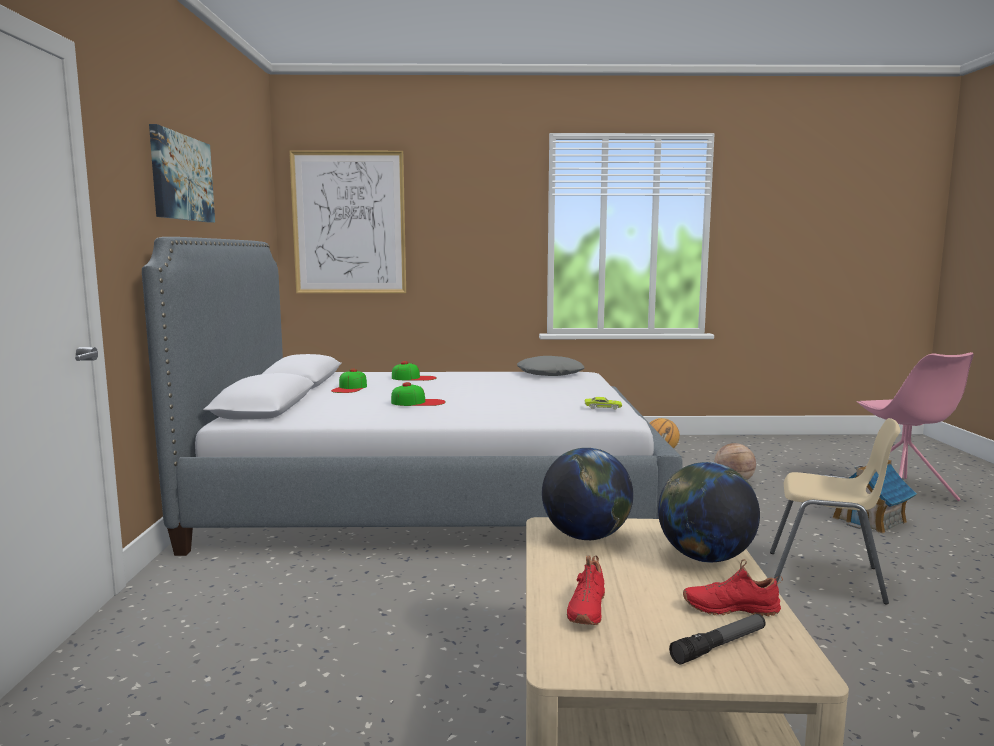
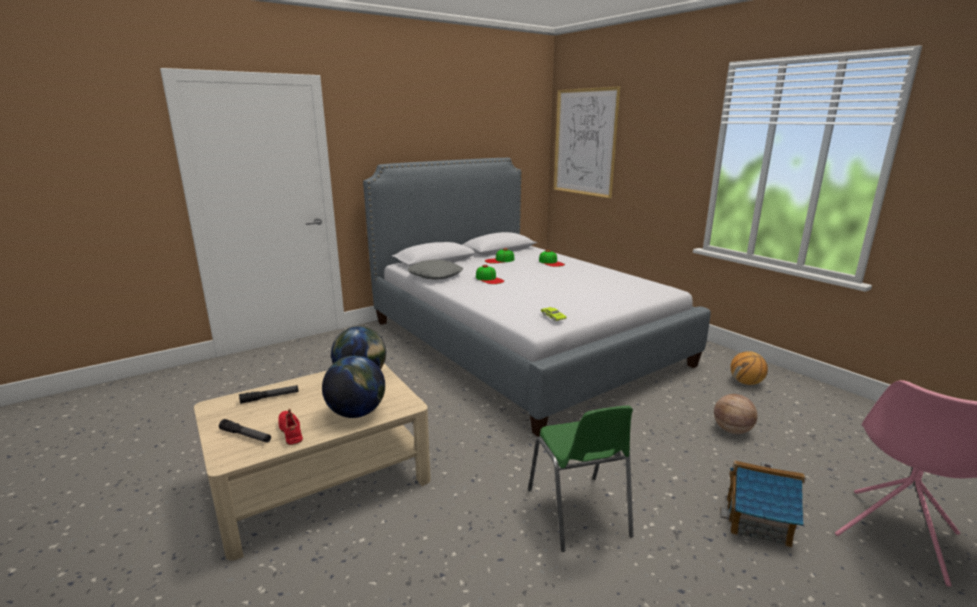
camera: 55 degrees right, 10 degrees up
(181, 178) = (419, 127): picture -> none
(550, 374) = (641, 283): grey pillow -> grey pillow (435, 275)
(585, 609) = (270, 397): red shoe -> flashlight
(826, 578) = (578, 513): beige chair -> green chair

